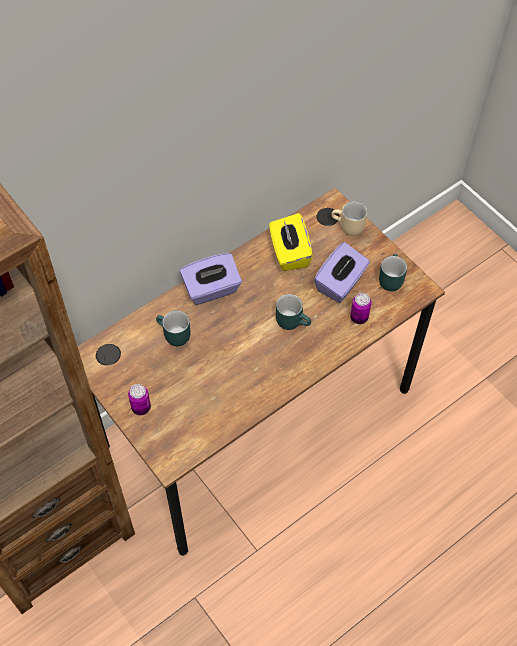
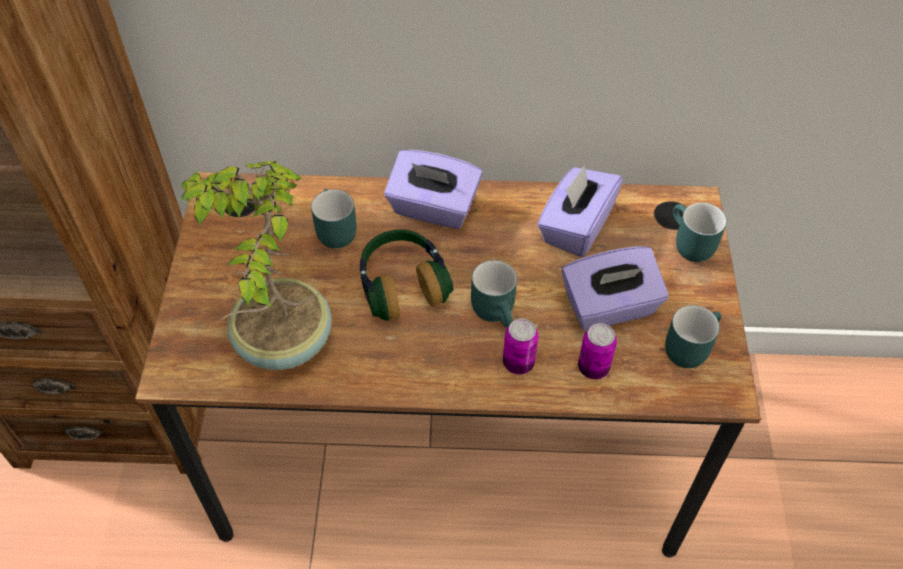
camera: 40 degrees right, 5 degrees down
(141, 408) = (210, 286): can -> can (518, 363)
(207, 408) = (281, 342): none -> potted plant
(236, 339) = (402, 284): none -> headphones
(289, 253) = (575, 227): yellow tissue box -> purple tissue box
(347, 228) = (688, 245): beige mug -> turquoise mug

